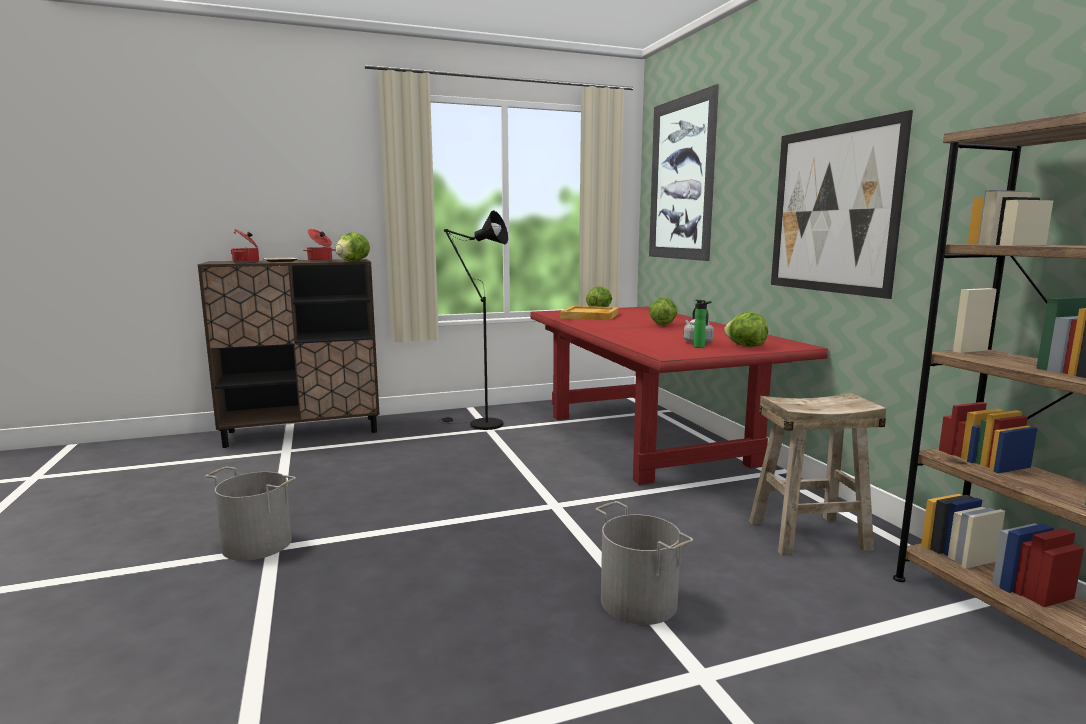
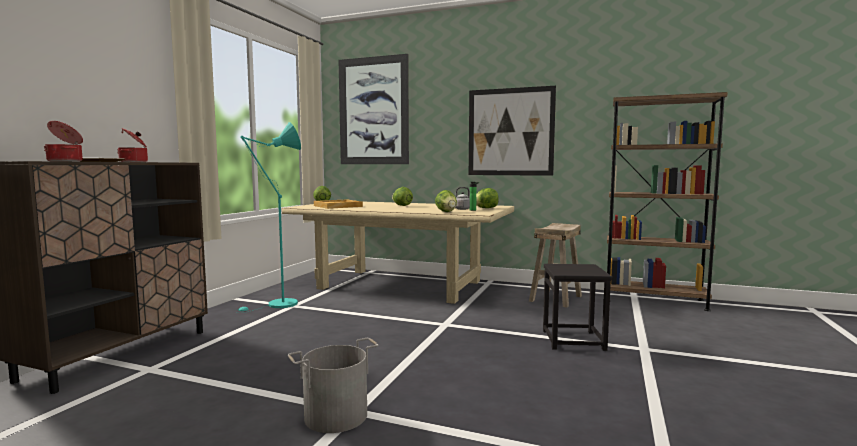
camera: 50 degrees left, 5 degrees down
(352, 260) = (174, 162): lettuce -> lettuce (446, 212)
(479, 424) = (277, 305): black floor lamp -> turquoise floor lamp
(638, 602) = (574, 340): grey bucket -> black stool
(645, 438) = (400, 285): red dining table -> beige dining table

